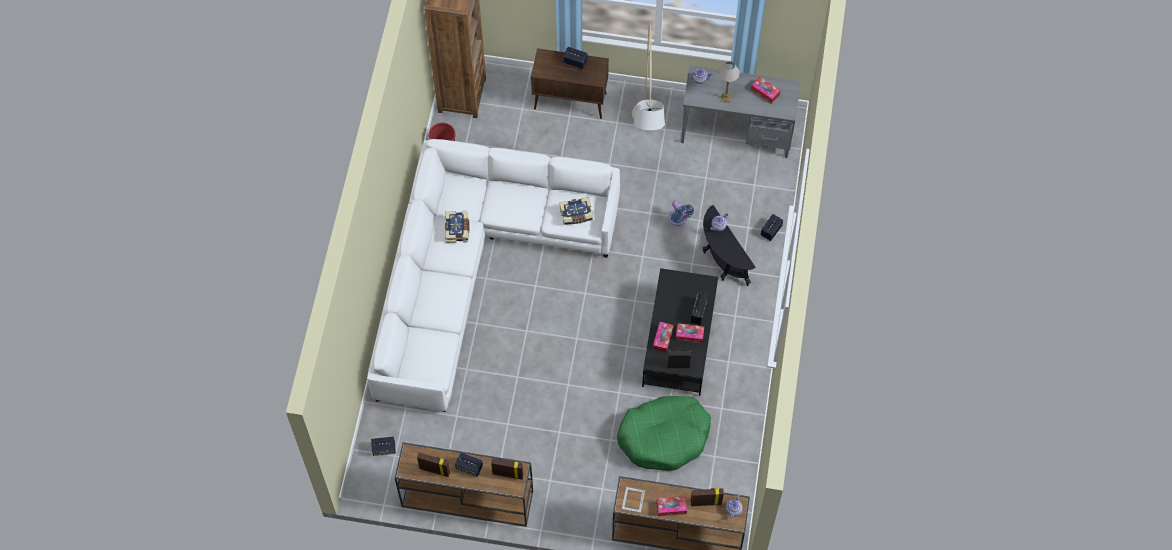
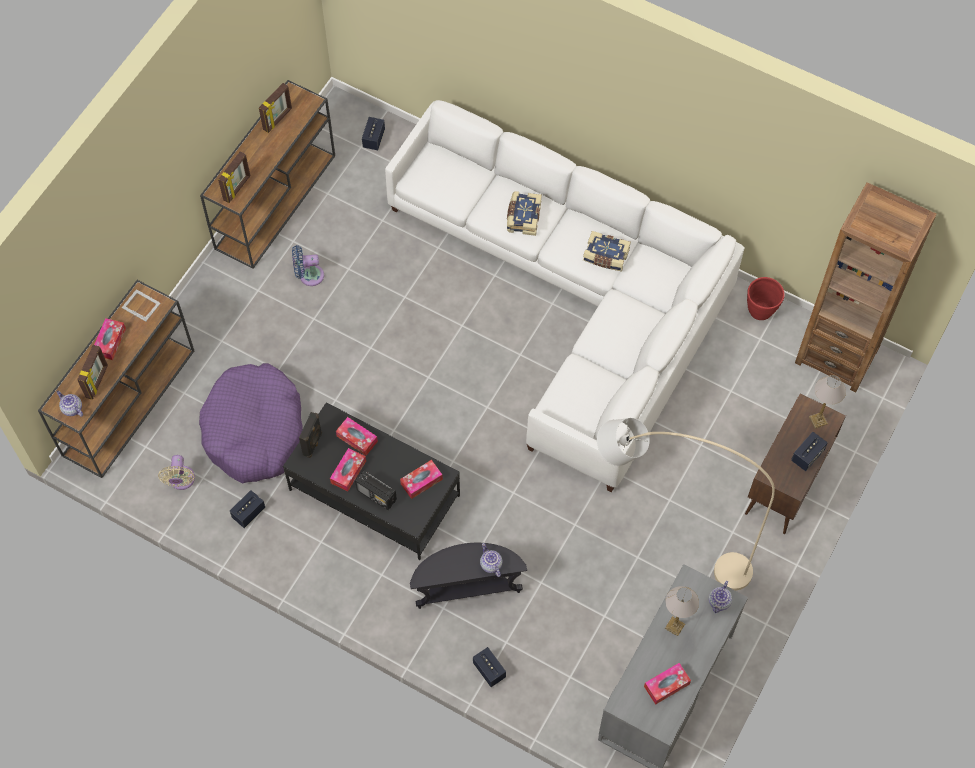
camera: 110 degrees right, 0 degrees up
(469, 467) = (264, 153): speaker -> speaker (248, 513)
(546, 62) = (818, 420): none -> table lamp
(576, 215) = (575, 397): book -> book (523, 217)
(664, 436) = (254, 430): green dog bed -> purple dog bed
(677, 288) = (421, 481): none -> tissue box
(678, 219) = (552, 556): blue fan -> blue fan (308, 275)
(723, 469) = (181, 481): none -> beige fan

